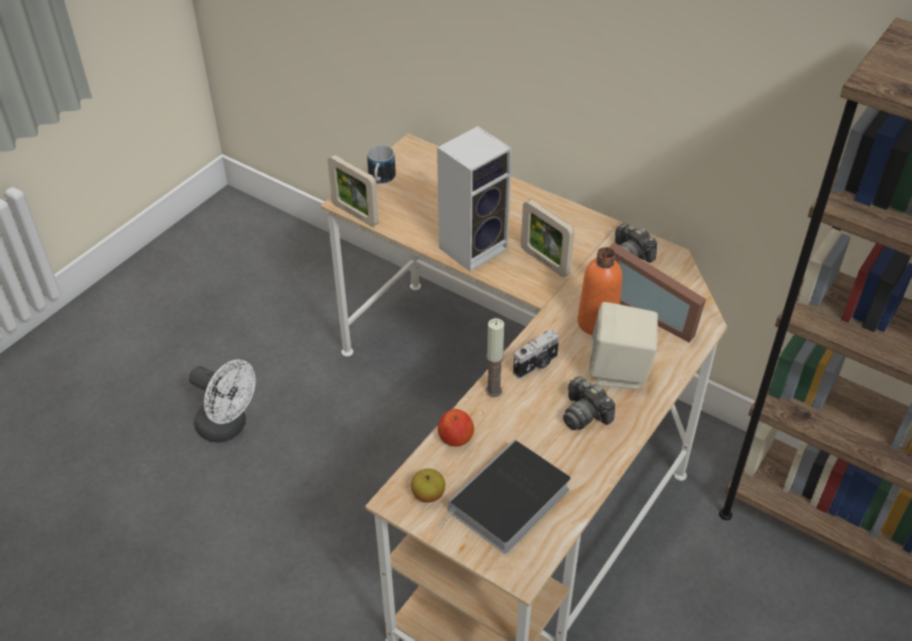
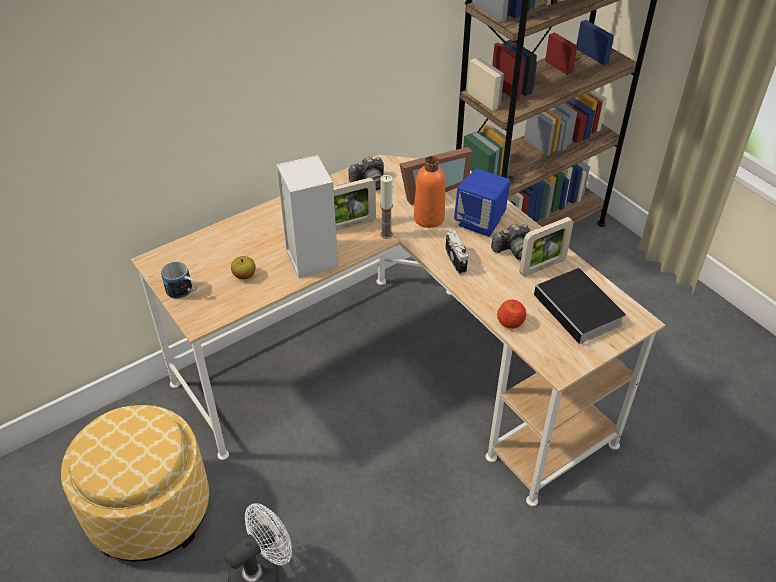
camera: 70 degrees left, 0 degrees up
(269, 325) = (149, 510): none -> ottoman
(355, 214) = (220, 320): picture frame -> picture frame (542, 267)
(428, 494) = (560, 351): apple -> apple (244, 275)
(493, 390) = (472, 289): candle -> candle (386, 234)
(619, 371) = (480, 222): beige speaker -> blue speaker

